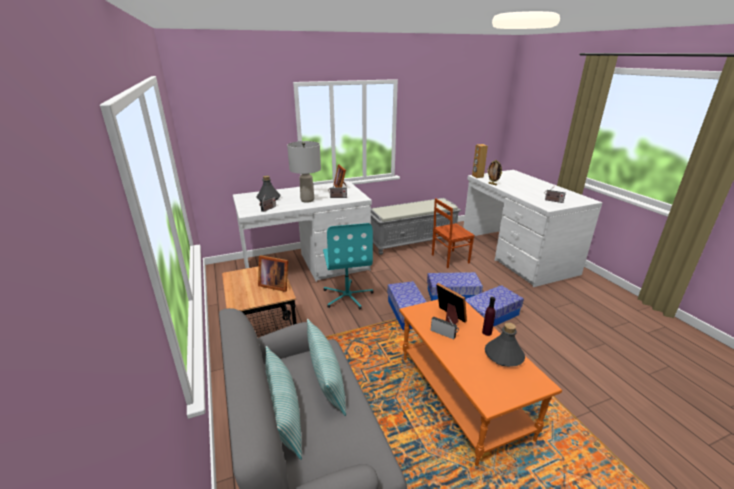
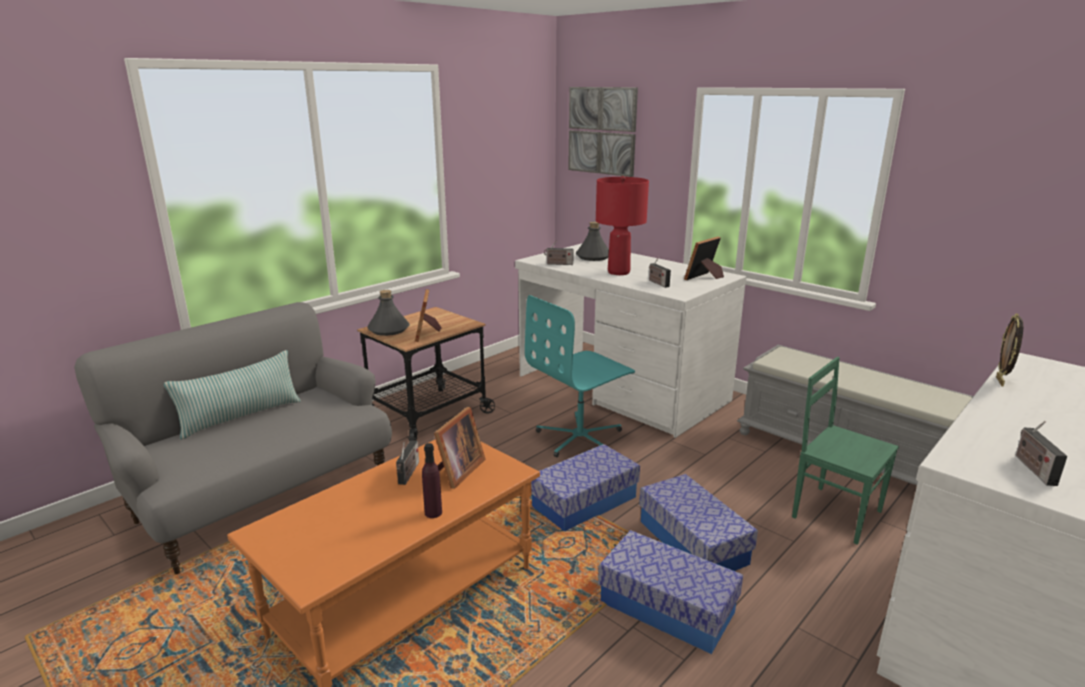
camera: 65 degrees right, 5 degrees down
(222, 115) = (602, 131): none -> picture
(307, 200) = (618, 272): grey table lamp -> red table lamp
(326, 380) = (299, 424): pillow -> none
(449, 259) = (835, 513): brown chair -> green chair
(477, 176) = (1024, 360): brown speaker -> none
(504, 355) = (374, 536): grey bottle -> grey bottle (389, 330)

